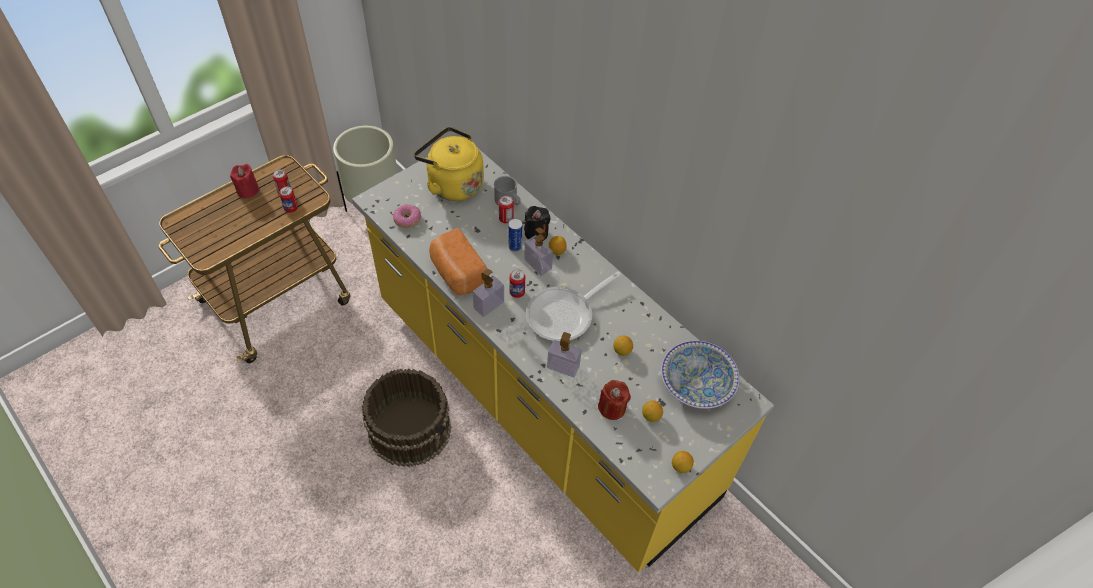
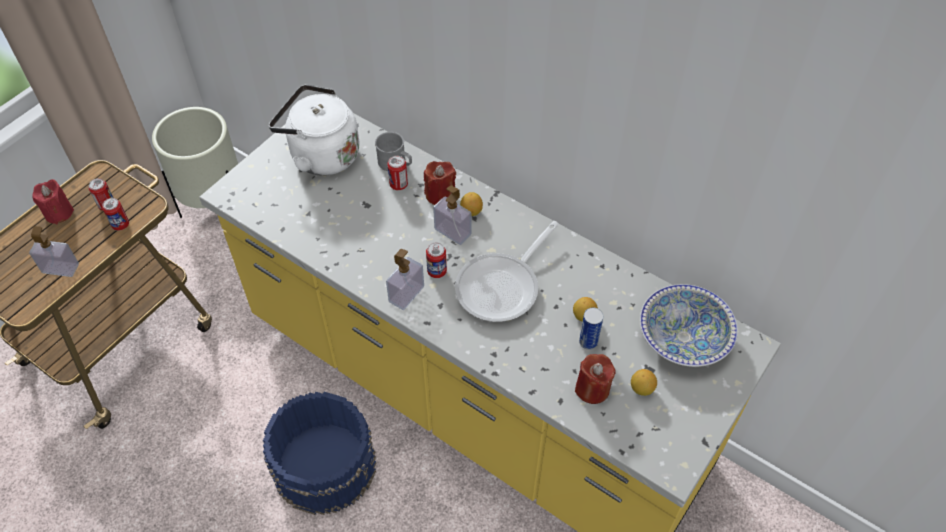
camera: 10 degrees left, 0 degrees up
(407, 220) = (276, 209): donut -> none
(410, 428) = (325, 464): brown bucket -> blue bucket
(452, 184) = (321, 155): yellow kettle -> white kettle
(457, 274) = (357, 264): bread -> none
(515, 247) = (419, 216): can -> can (588, 342)
(536, 233) = (440, 195): black candle -> red candle
(563, 367) = (518, 351): soap dispenser -> soap dispenser (60, 268)
(680, 466) = (695, 443): lemon -> none

